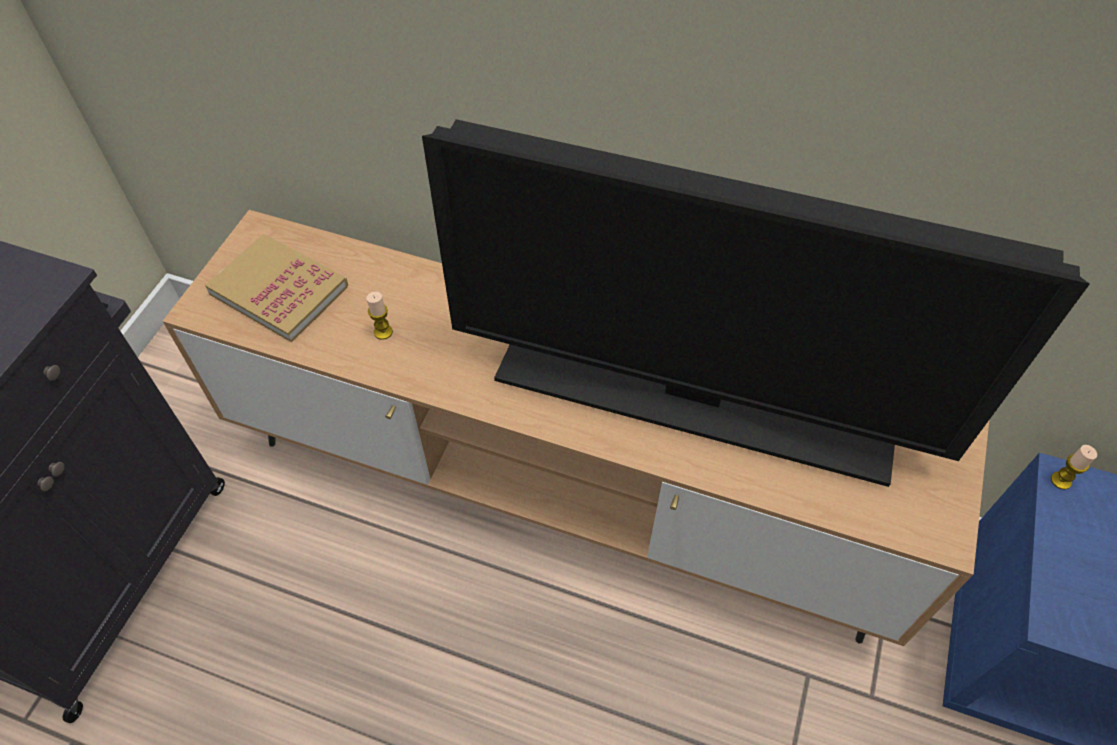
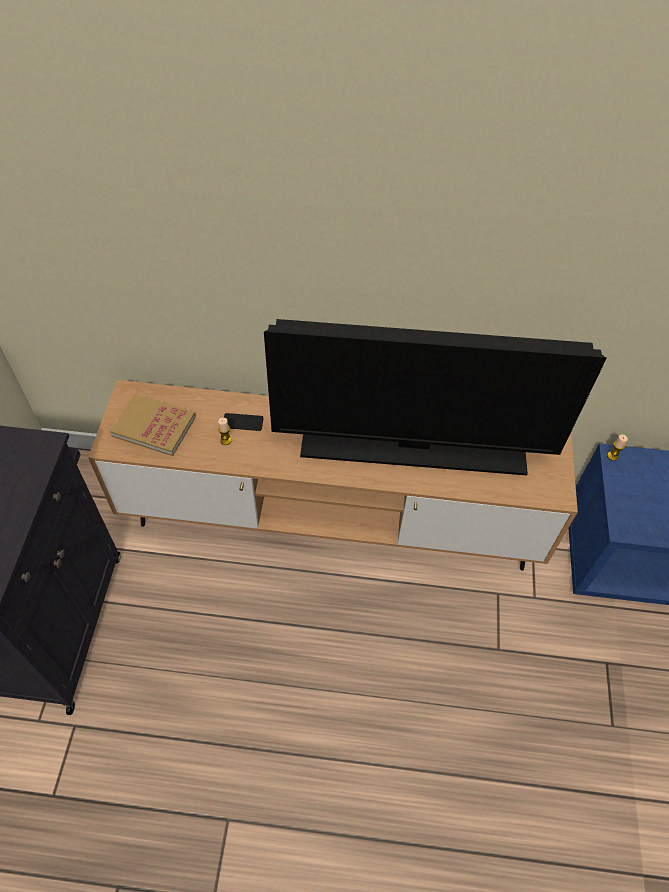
camera: 15 degrees left, 0 degrees up
(419, 307) = (243, 422): none -> phone

